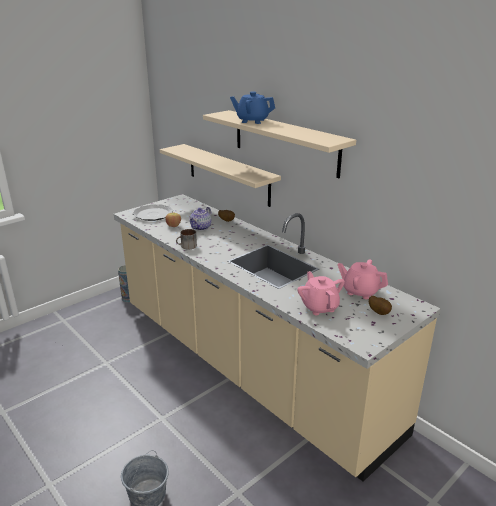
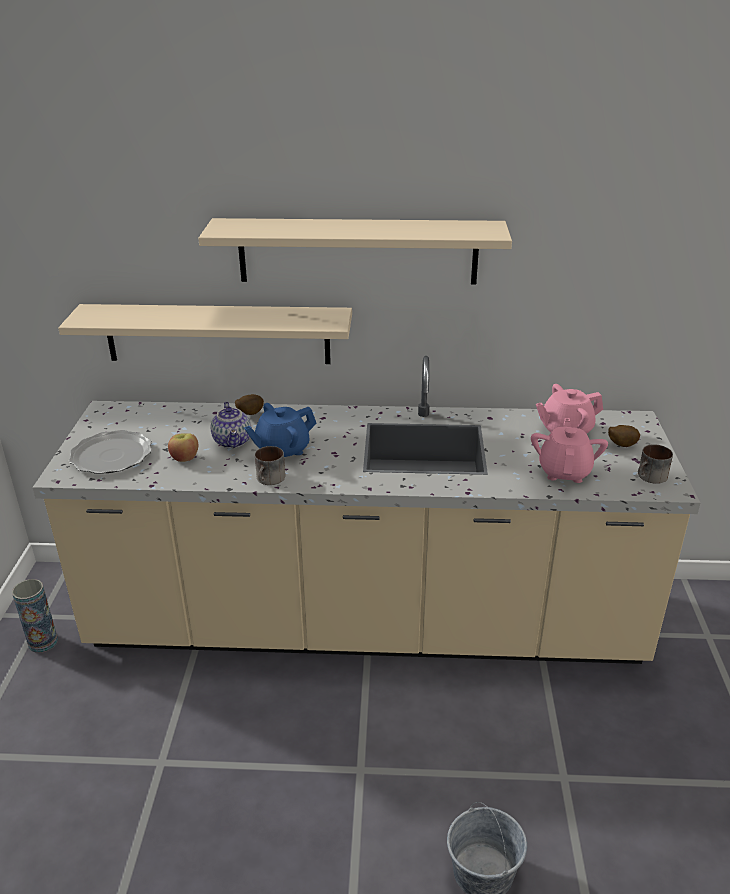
camera: 45 degrees left, 5 degrees up
(252, 121) = (308, 228): blue teapot -> blue teapot (282, 450)
(319, 307) = (564, 471): pink teapot -> pink teapot turned 75 degrees clockwise
(363, 334) = (650, 477): none -> mug

